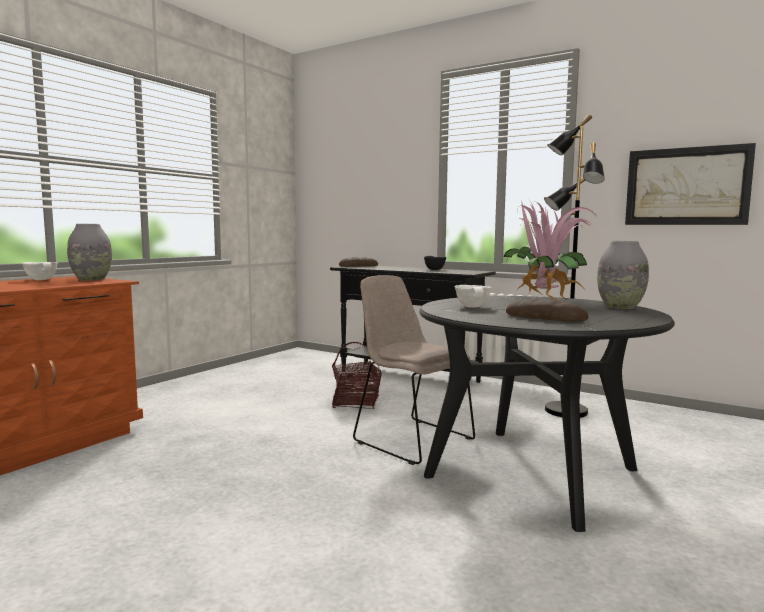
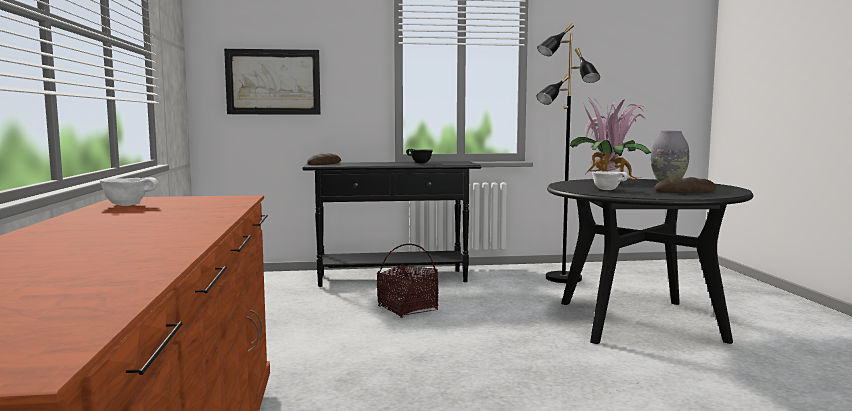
camera: 40 degrees left, 0 degrees up
(91, 279) = (190, 198): grey vase -> none
(411, 439) = (522, 323): beige chair -> none
(686, 186) = (612, 86): picture -> picture (273, 82)

